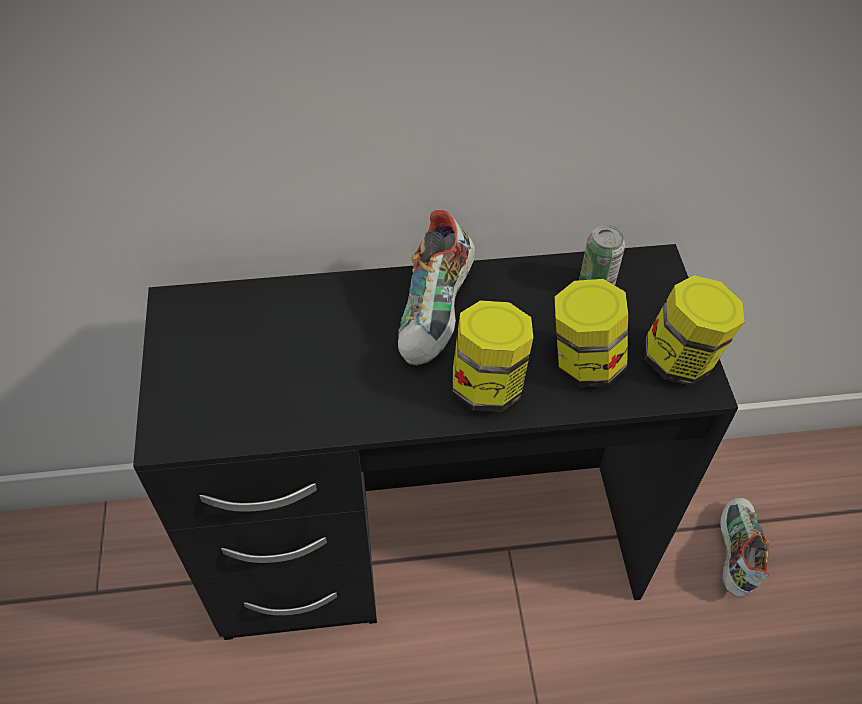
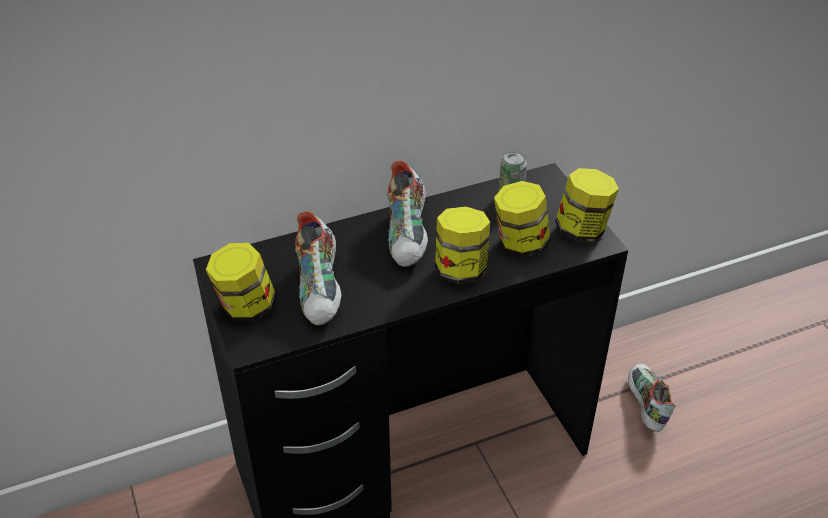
camera: 15 degrees left, 10 degrees down
(185, 376) = (246, 307): none -> jar
(291, 370) = (321, 289): none -> shoe

